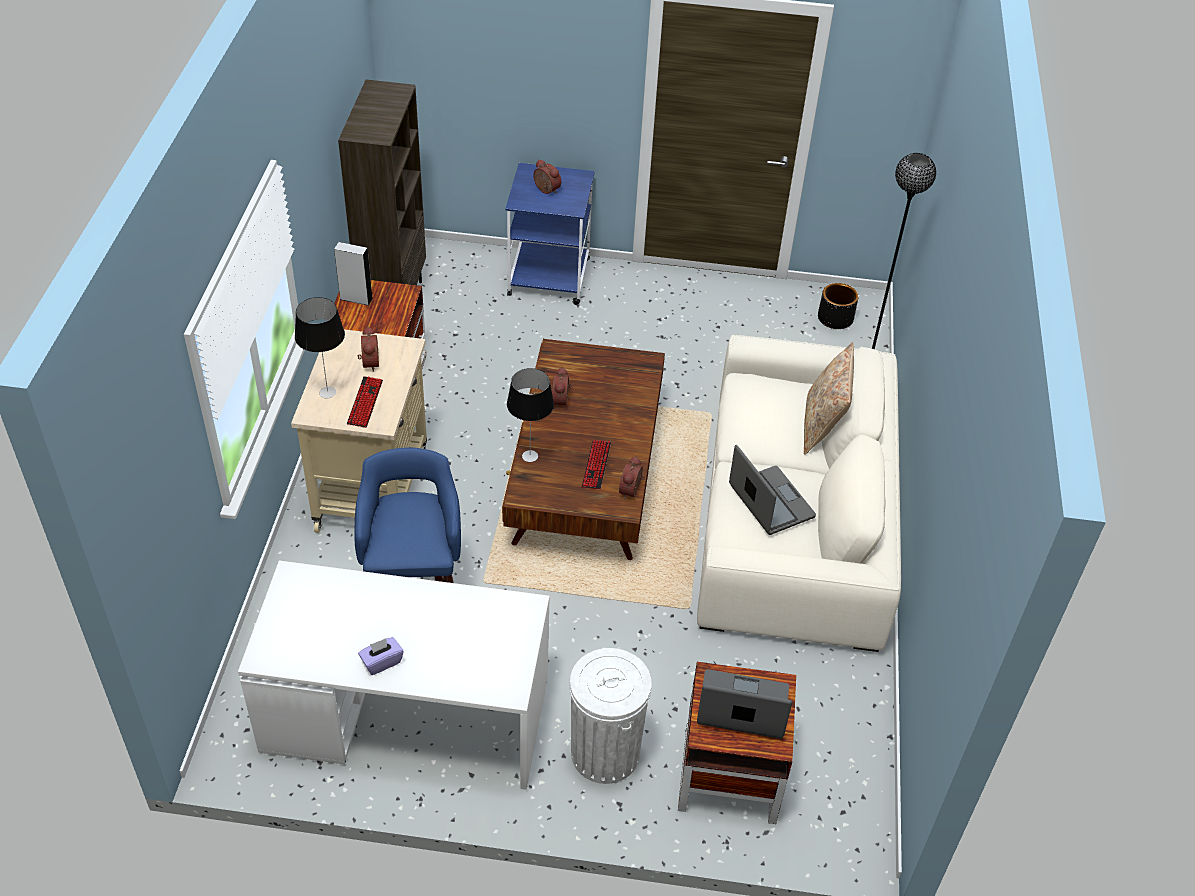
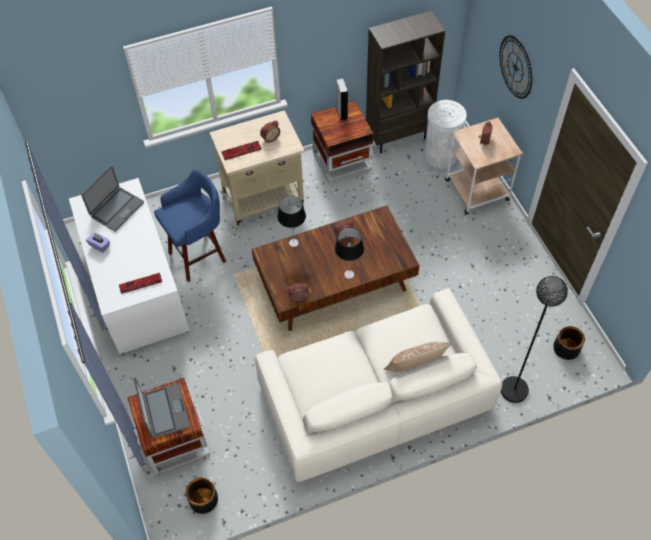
camera: 65 degrees right, 10 degrees up
(328, 392) = (238, 134): table lamp -> table lamp (349, 274)
(528, 67) = (515, 67): none -> wall clock
(550, 278) = (477, 191): blue cart -> beige cart
(596, 465) = (307, 274): keyboard -> keyboard (140, 283)
(604, 753) = (158, 377): white trash can -> white trash can (441, 156)
(770, 502) = (330, 367): laptop -> laptop (116, 209)
(849, 777) = (203, 500): none -> black planter

